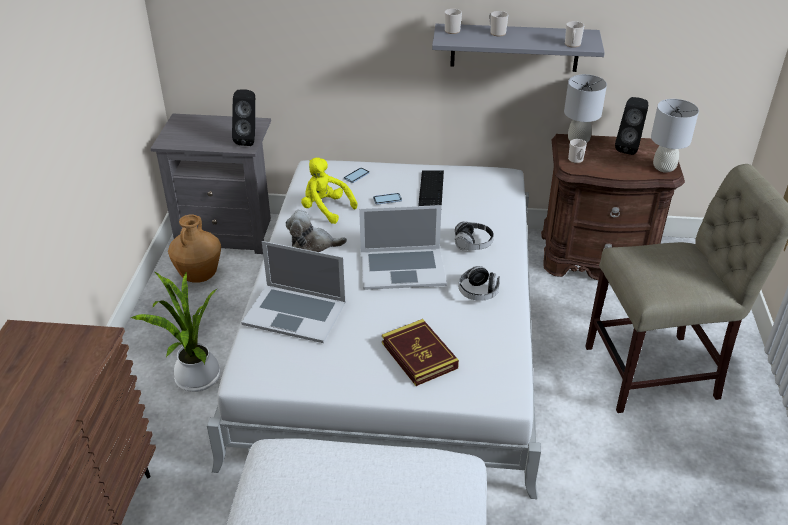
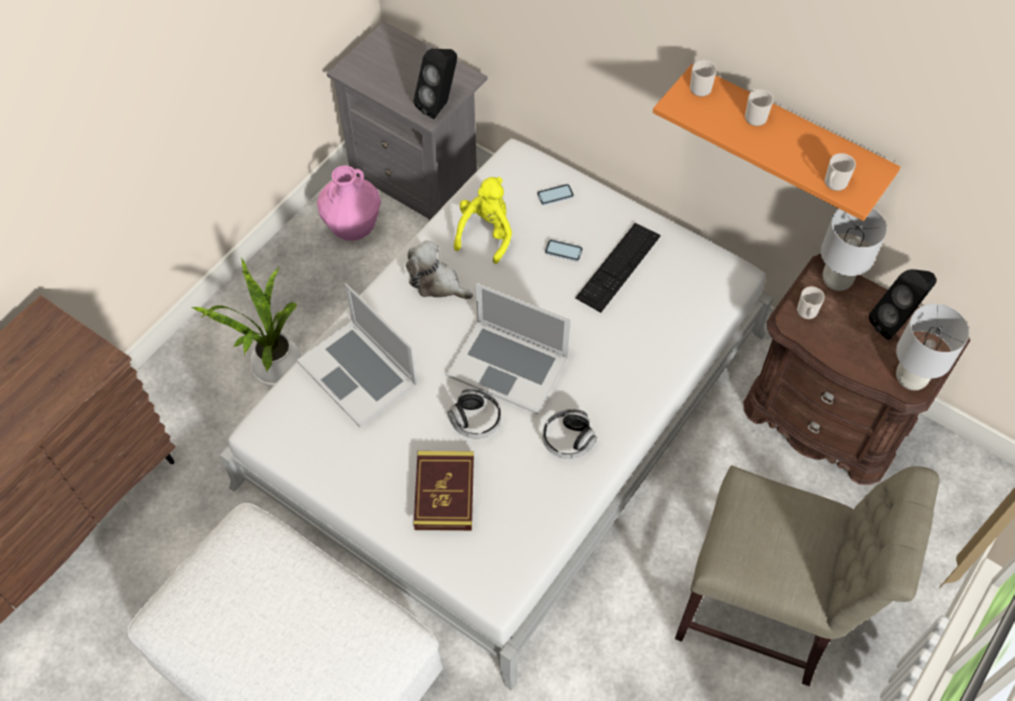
camera: 30 degrees right, 20 degrees up
(199, 276) = (353, 229): brown vase -> pink vase
(325, 209) = (486, 233): yellow plush toy -> yellow plush toy turned 45 degrees clockwise
(473, 244) = (613, 367): headphones -> headphones (475, 420)
(514, 47) = (787, 135): grey shelf -> orange shelf

